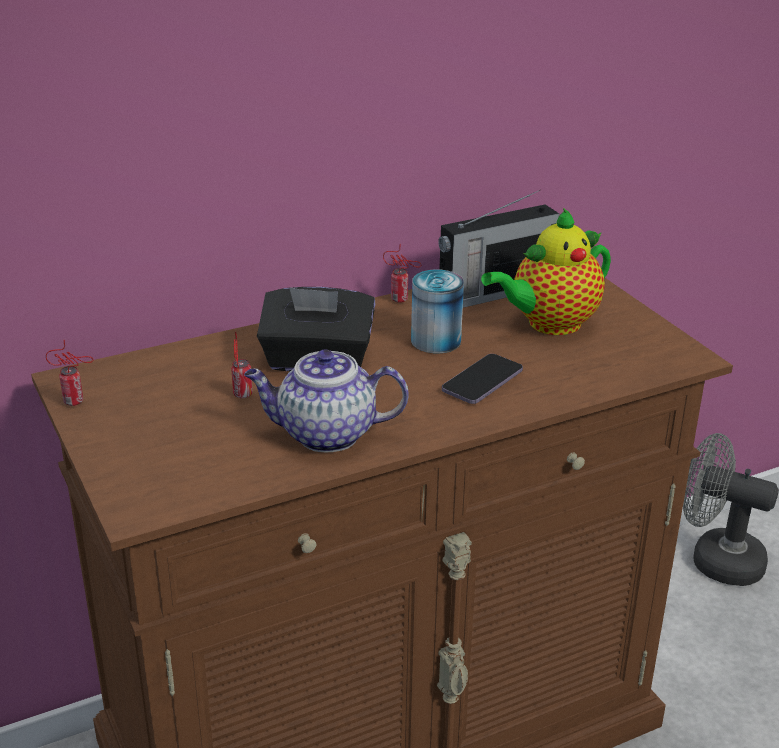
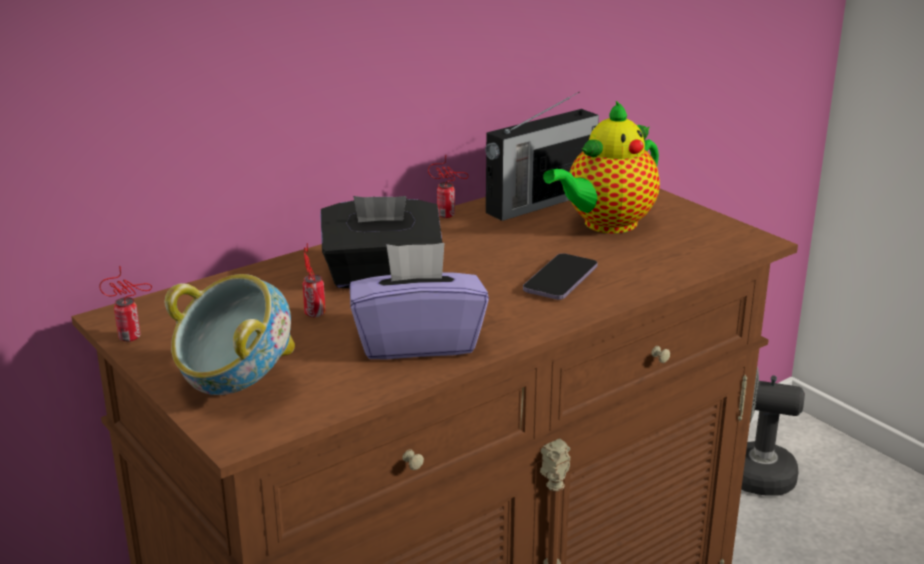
camera: 10 degrees left, 5 degrees down
(148, 462) = (234, 386): none -> bowl
(325, 434) = (417, 342): teapot -> purple tissue box
(435, 340) = (498, 248): can -> none

